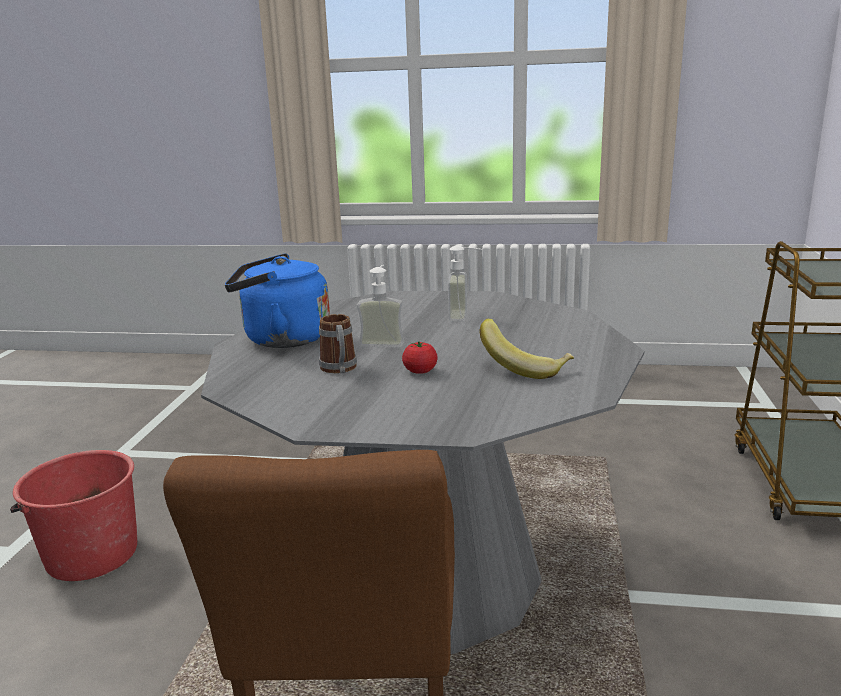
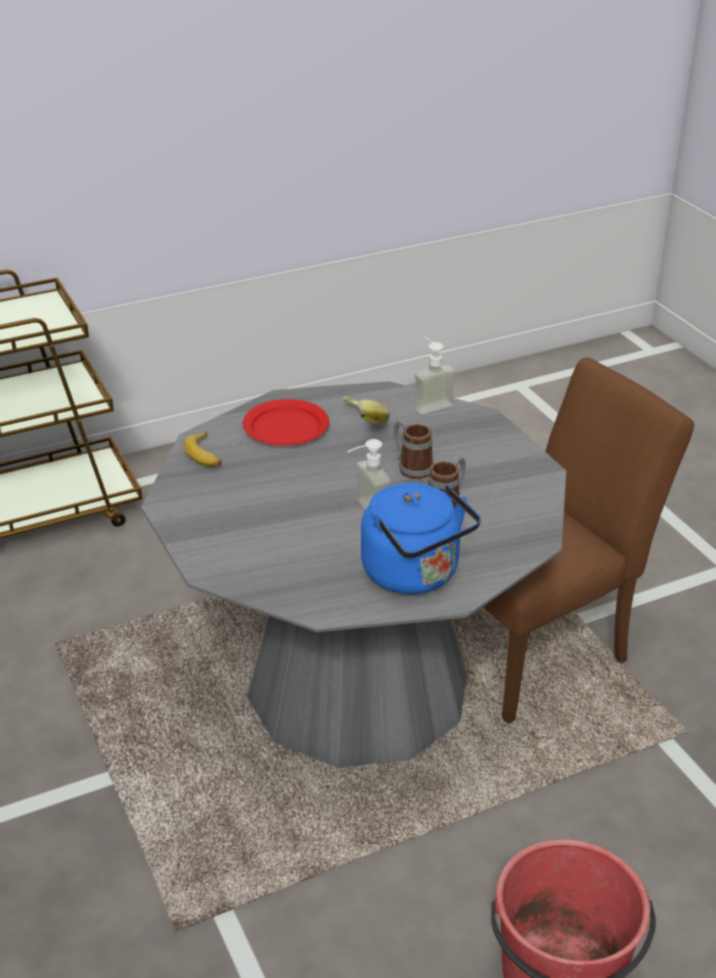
camera: 125 degrees left, 15 degrees up
(420, 371) = (411, 467): tomato -> mug
(466, 316) = (251, 493): soap dispenser -> soap dispenser (429, 403)
(543, 312) = (205, 455): none -> banana
(558, 342) = (286, 427): none -> red plate

